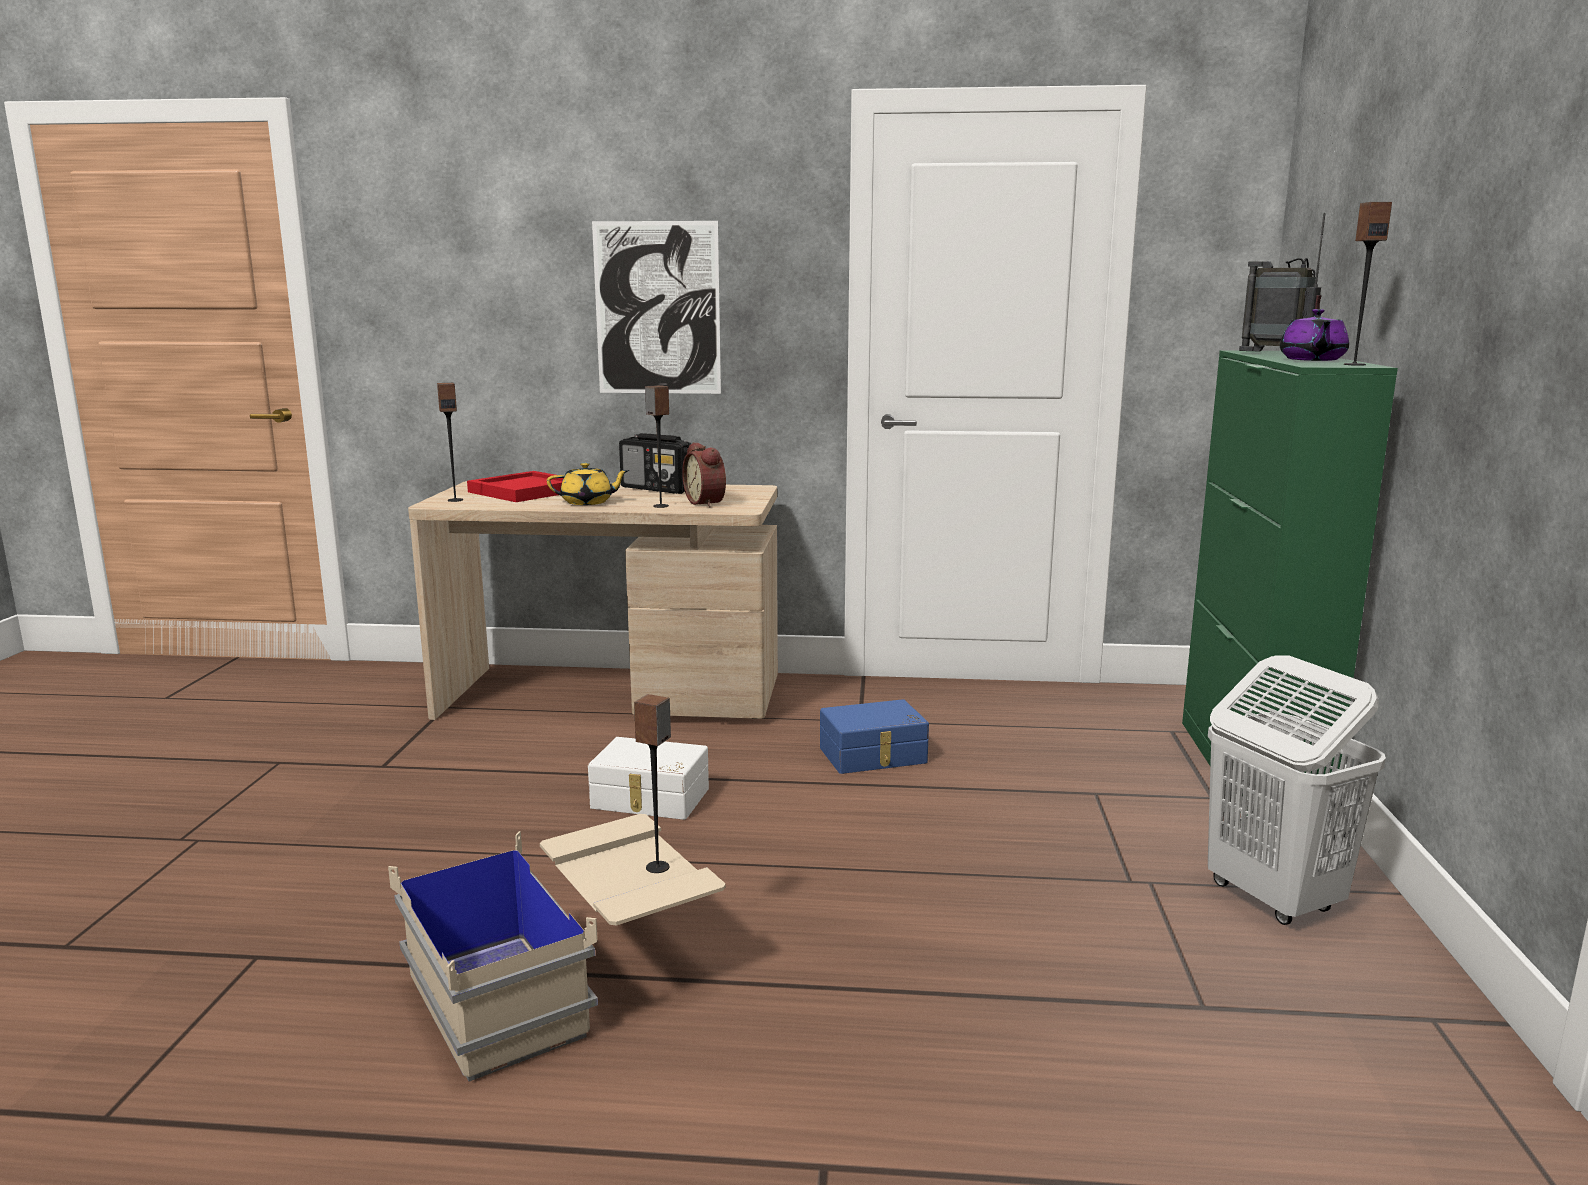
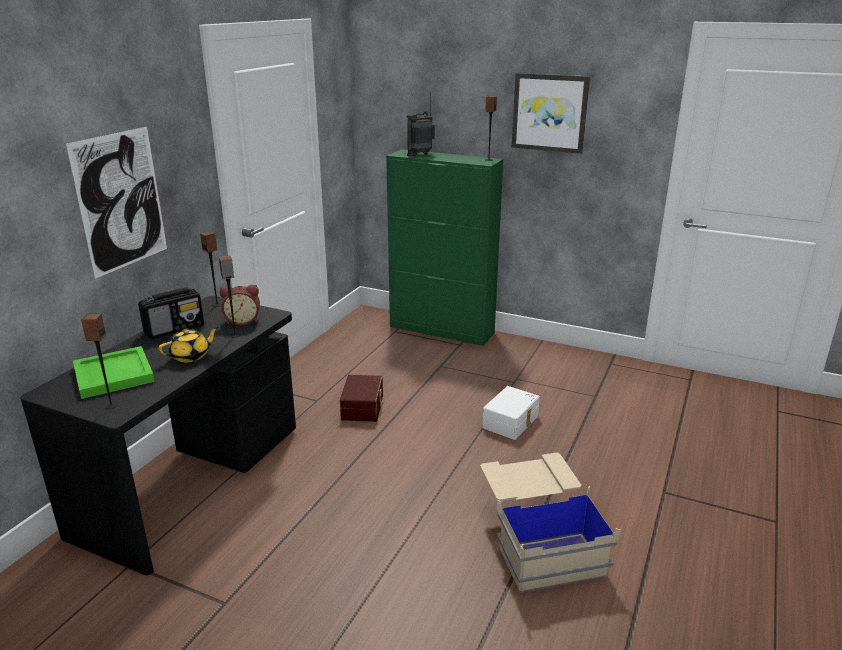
camera: 70 degrees left, 10 degrees up
(527, 491) = (115, 374): red tray -> green tray
(588, 502) = (191, 356): yellow teapot -> yellow teapot turned 45 degrees clockwise
(611, 696) = (193, 480): beige desk -> black desk
(649, 799) = (364, 487): white storage box -> white storage box (511, 422)
(658, 867) = (530, 469): speaker -> speaker (217, 304)
(874, 756) = (364, 407): blue storage box -> brown storage box
(1271, 898) = (537, 361): white laundry basket -> none
(1312, 360) = (460, 158): purple teapot -> none
(1487, 235) = (549, 112): none -> picture

